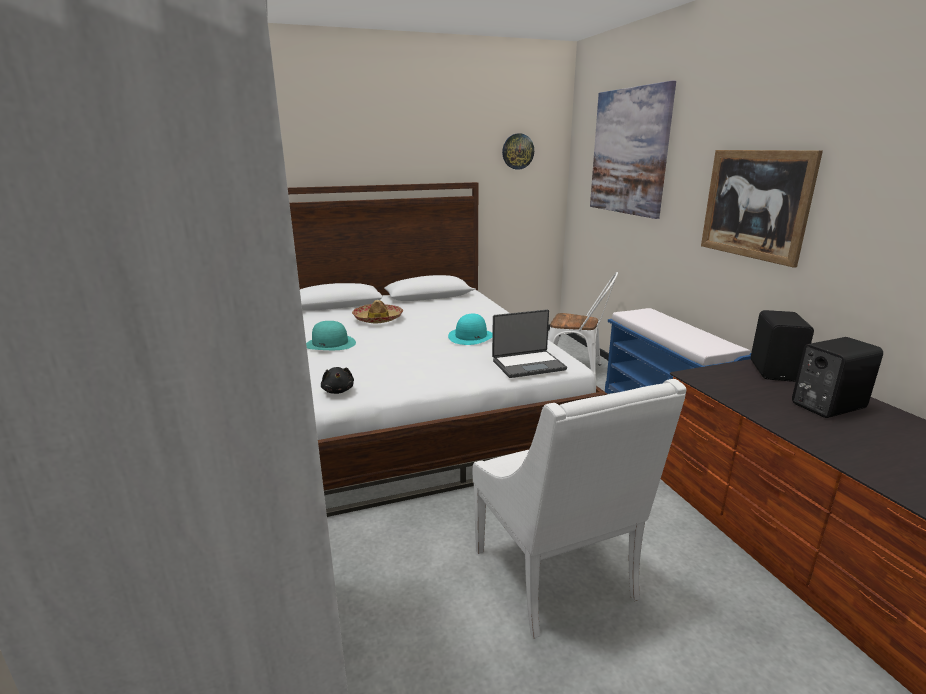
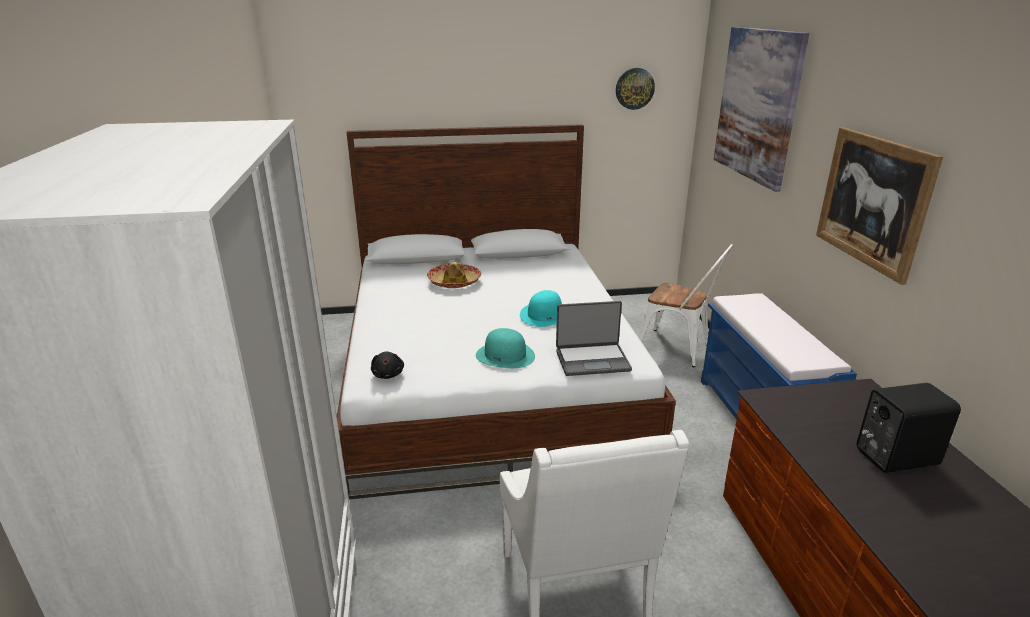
camera: 10 degrees right, 5 degrees up
(330, 344) = (396, 312): turquoise hat -> turquoise hat (505, 355)
(775, 371) = (862, 402): black speaker -> none

